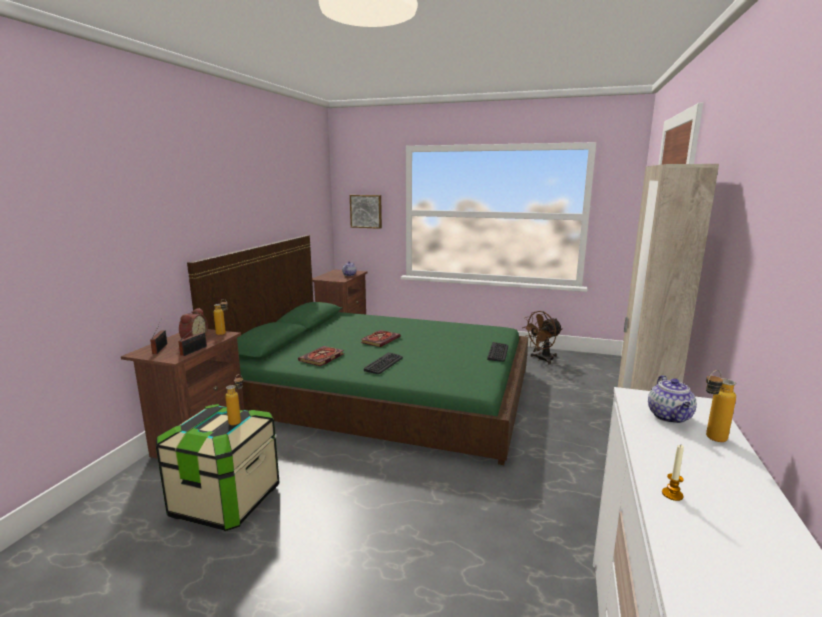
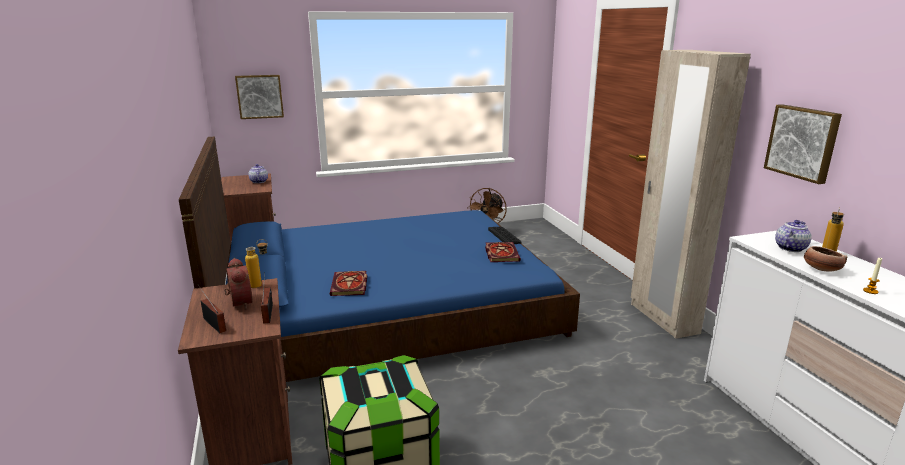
camera: 35 degrees left, 5 degrees up
(238, 420) = (400, 372): bottle -> none
(380, 339) = (379, 250): book -> book (501, 253)
(382, 390) = (384, 307): green bed -> blue bed
(384, 364) = (426, 274): keyboard -> none
(656, 449) = (820, 269): none -> bowl
(670, 417) = (790, 248): teapot -> teapot turned 105 degrees counterclockwise
(746, 281) = (803, 142): none -> picture

